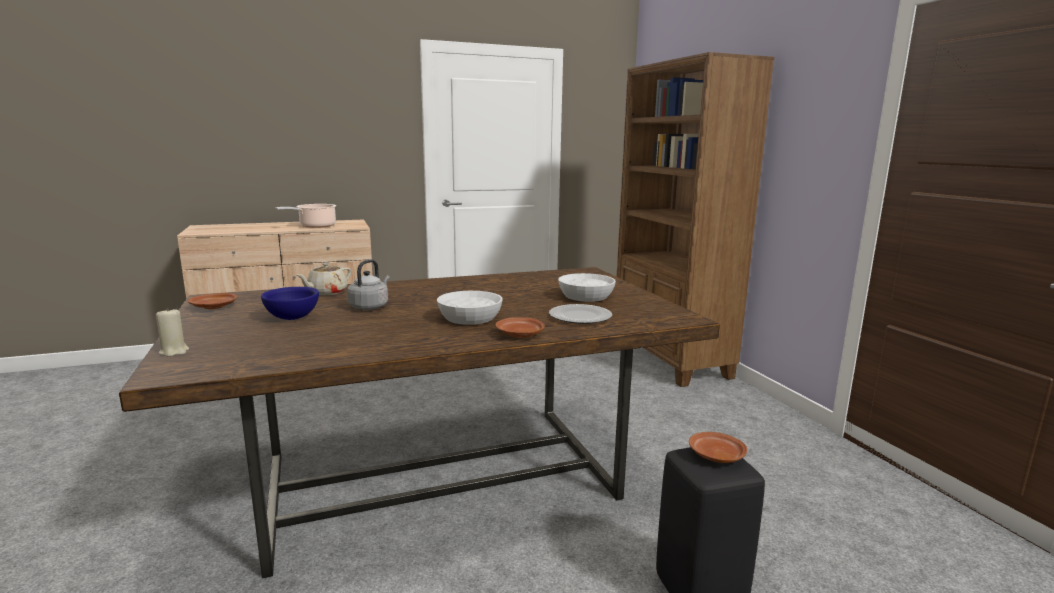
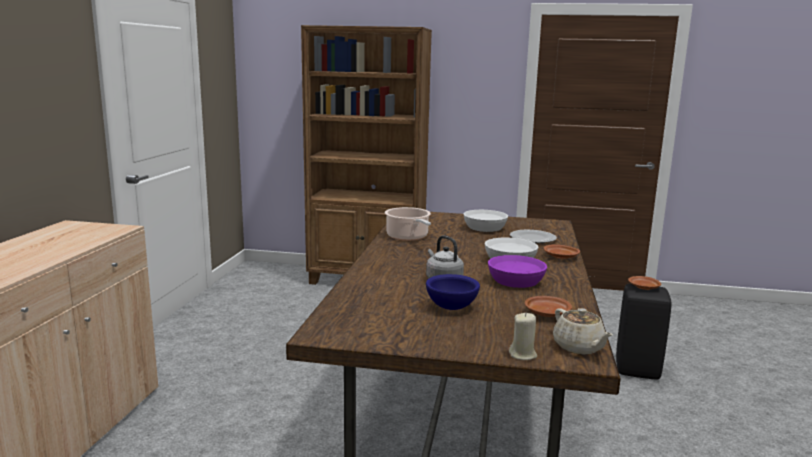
camera: 60 degrees left, 0 degrees up
(215, 307) = (370, 333): brown plate -> brown plate (547, 313)
(315, 226) = (69, 241): cooking pot -> cooking pot (408, 237)
(326, 292) = (369, 287): beige teapot -> beige teapot (579, 347)
(395, 327) = (515, 281): none -> purple bowl

